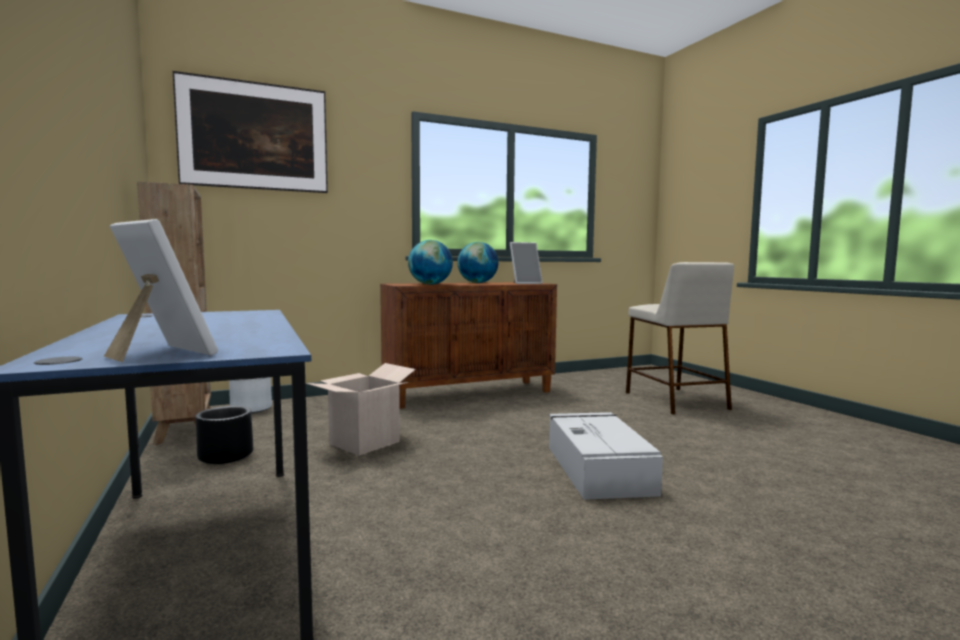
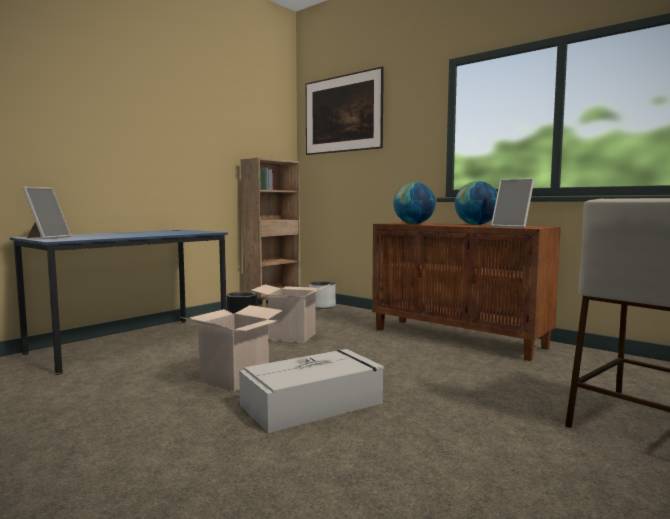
camera: 65 degrees right, 0 degrees up
(495, 492) = (235, 379): none -> cardboard box

